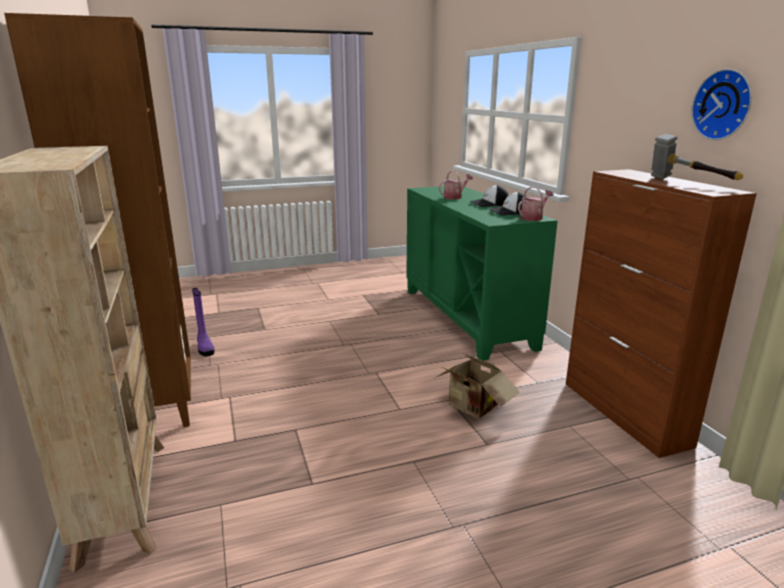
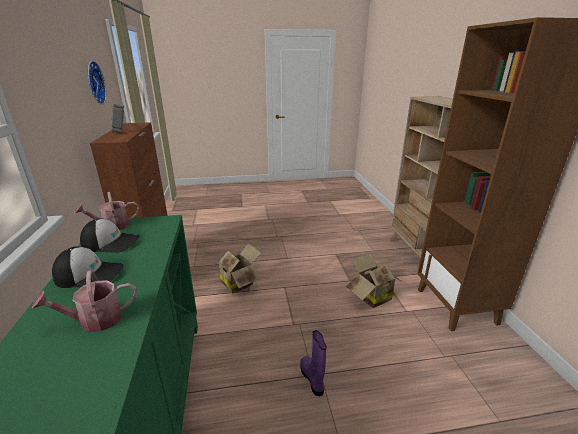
camera: 170 degrees left, 5 degrees up
(204, 348) = (483, 391): purple boot -> purple boot (313, 378)
(270, 409) = (370, 296): none -> cardboard box

